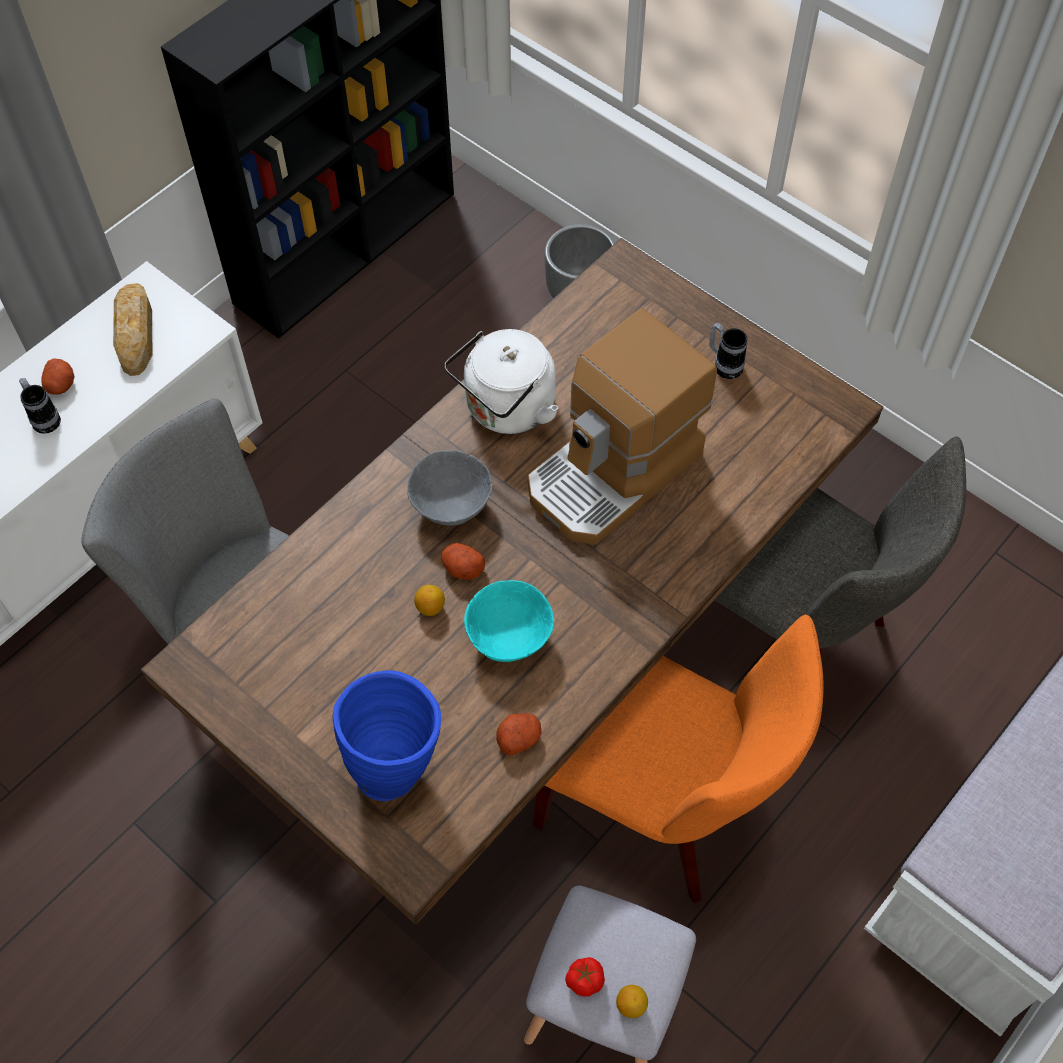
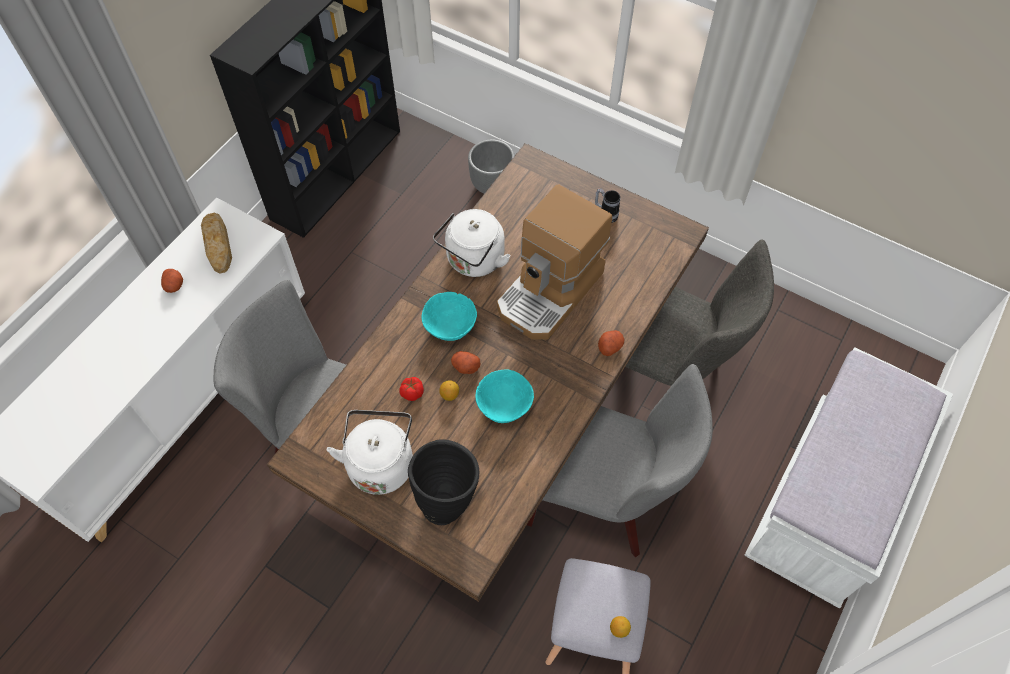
camera: 10 degrees left, 0 degrees up
(44, 418) = (167, 309): mug -> none
(308, 693) = (380, 462): none -> white kettle
(396, 763) = (447, 499): blue vase -> black vase
(451, 505) = (450, 327): grey bowl -> turquoise bowl
(518, 737) = (523, 470): potato -> potato (610, 346)
(584, 980) = (586, 618): tomato -> tomato (412, 393)
(663, 805) = (604, 498): orange chair -> grey chair

